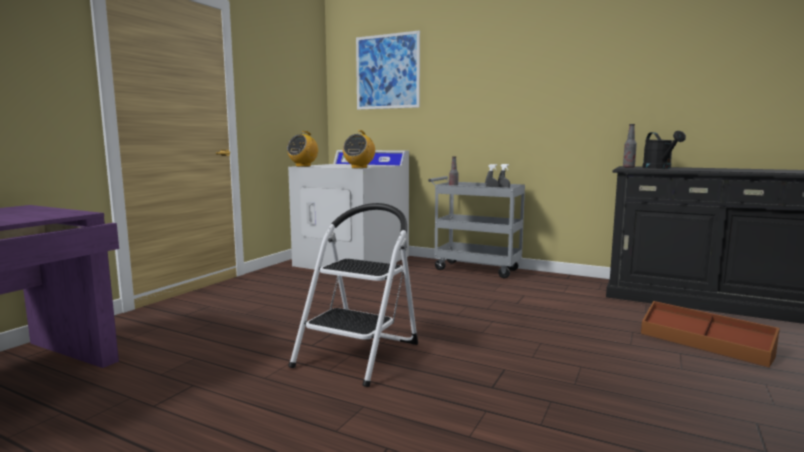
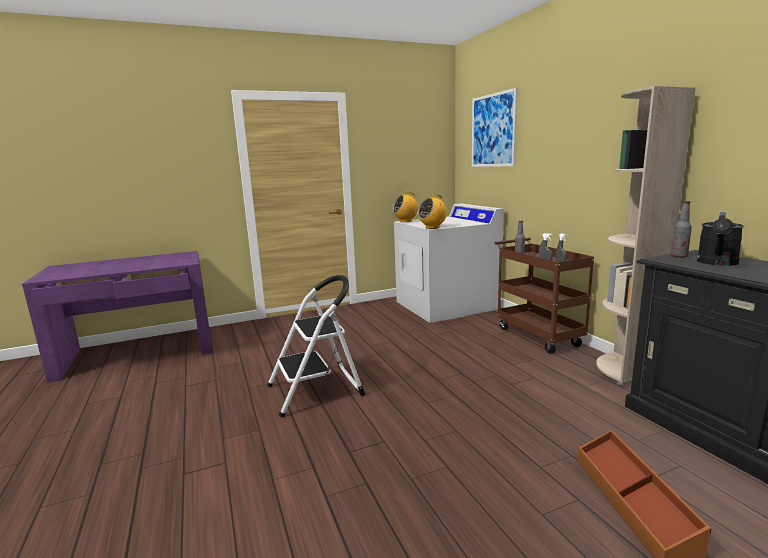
camera: 40 degrees right, 5 degrees up
(474, 270) = (536, 337): grey cart -> brown cart
(569, 280) = (620, 374): none -> beige bookcase

